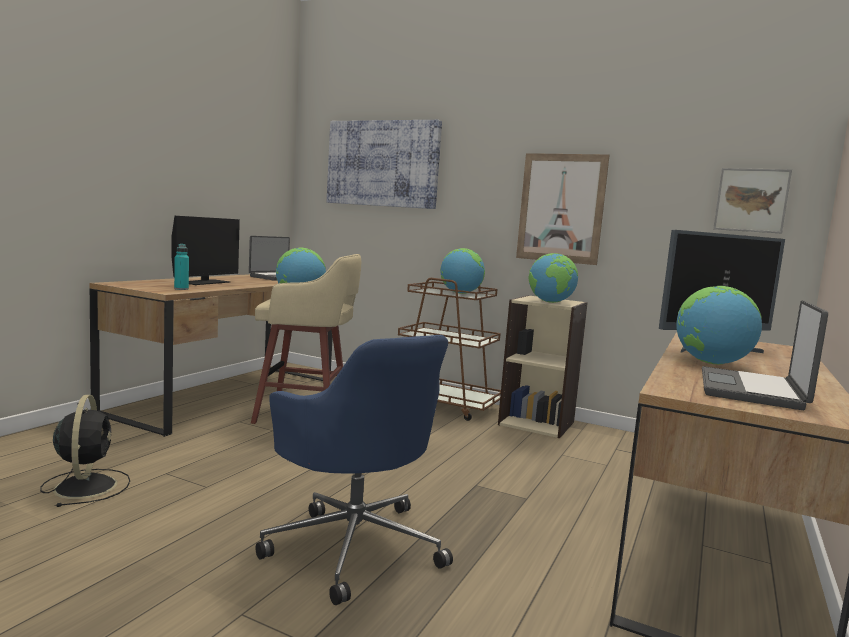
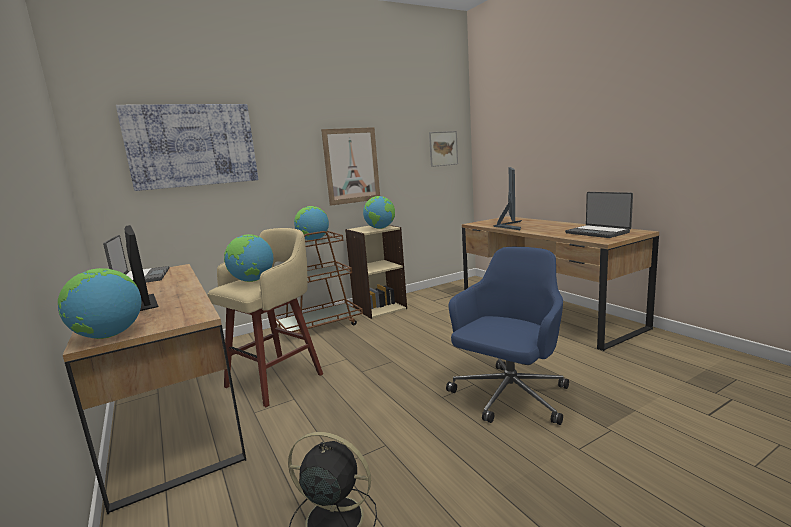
camera: 55 degrees left, 5 degrees up
(181, 289) = (184, 312): turquoise bottle -> none
(354, 545) = (509, 397): blue office chair -> blue office chair turned 45 degrees counterclockwise
(711, 363) = (544, 230): globe -> globe (109, 336)

